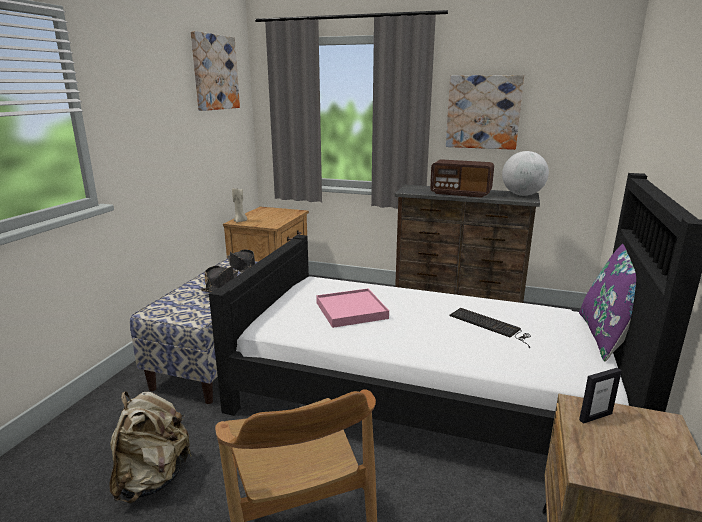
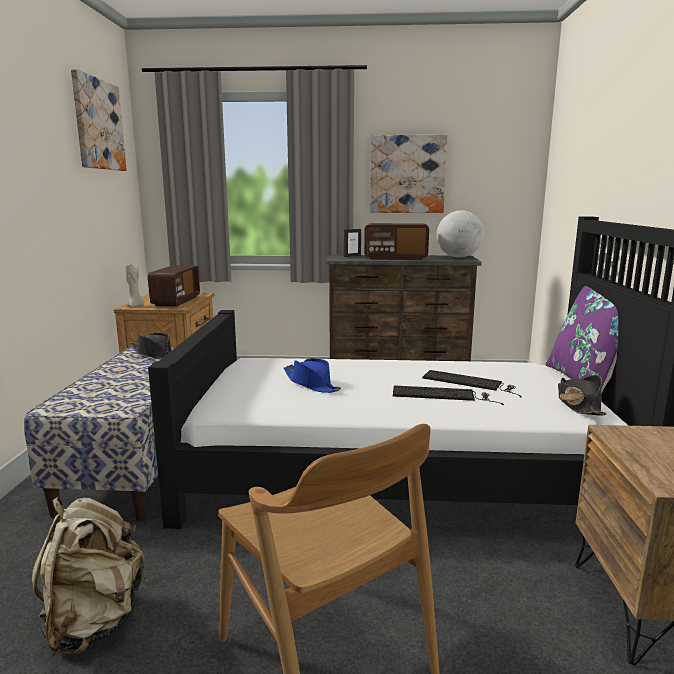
camera: 15 degrees left, 5 degrees down
(220, 284) = (135, 372): black hat -> black hat (578, 404)
(273, 218) = (176, 301): none -> radio
(351, 311) = (311, 384): pink tray -> blue hat
(458, 336) = (443, 395): none -> keyboard
(595, 417) = (637, 438): picture frame -> picture frame (352, 256)

